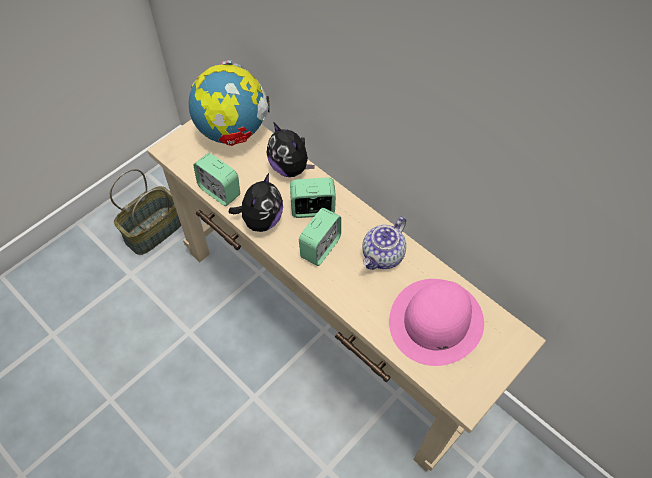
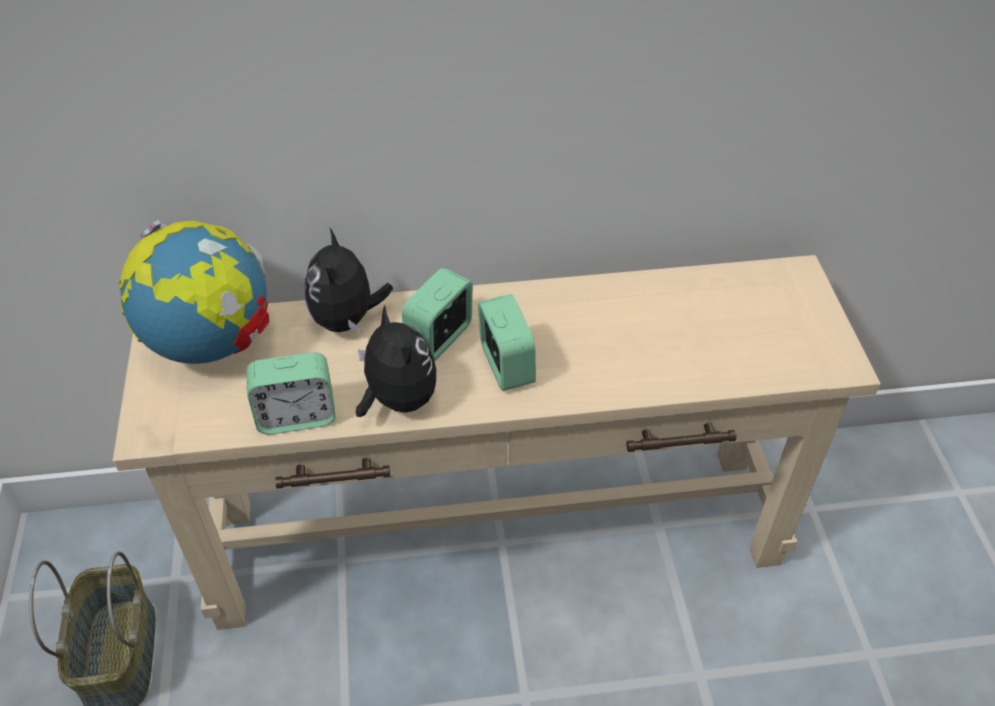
camera: 50 degrees left, 10 degrees down
(290, 168) = (347, 320): plush toy -> plush toy turned 90 degrees clockwise
(383, 256) = (579, 315): teapot -> none
(436, 321) = (715, 325): pink hat -> none

